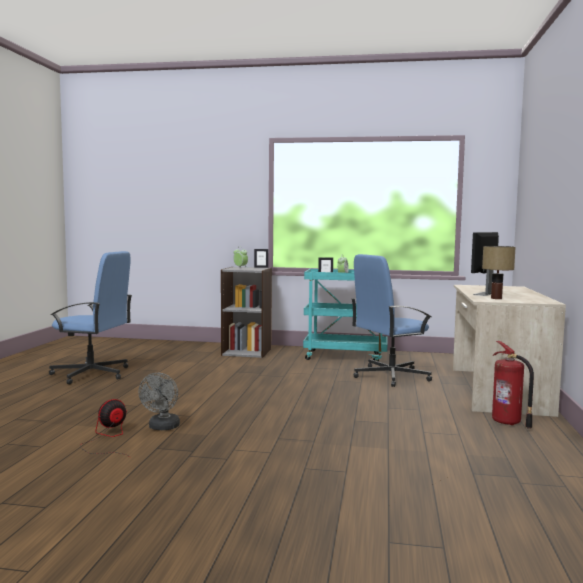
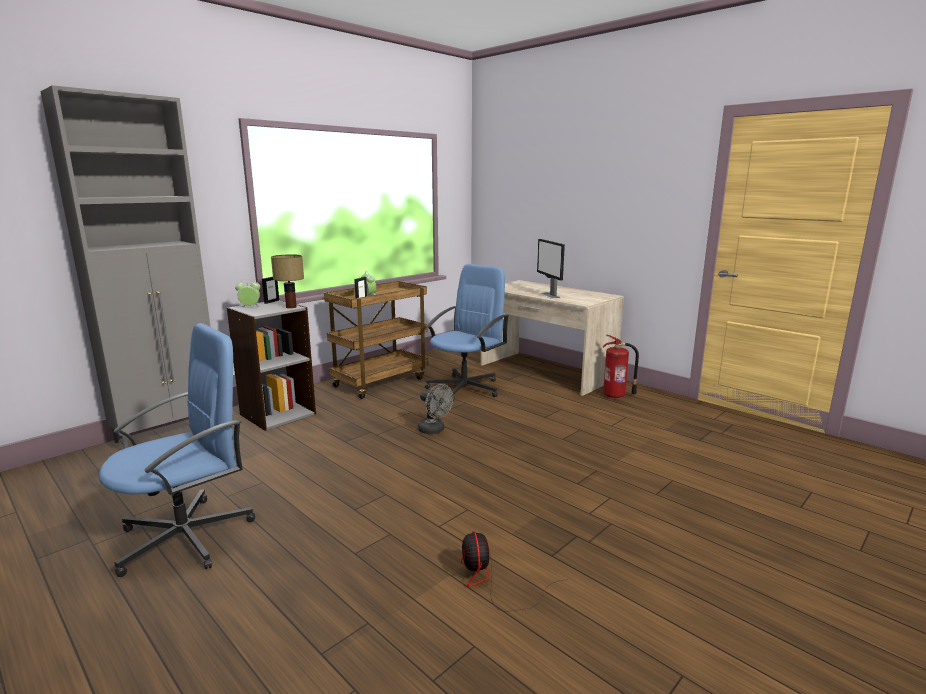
camera: 55 degrees left, 10 degrees up
(162, 428) = (490, 536): grey fan -> grey fan (434, 430)
(187, 344) = (170, 434): none -> grey cabinet
(346, 356) = (380, 382): turquoise cart -> brown cart
(390, 376) = (465, 388): blue office chair -> blue office chair turned 150 degrees counterclockwise
(495, 298) = (578, 299): table lamp -> table lamp (290, 307)

